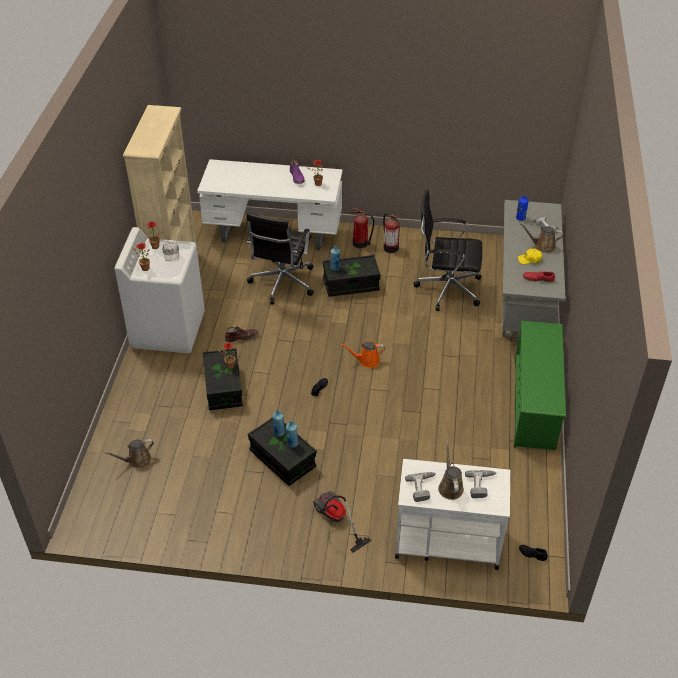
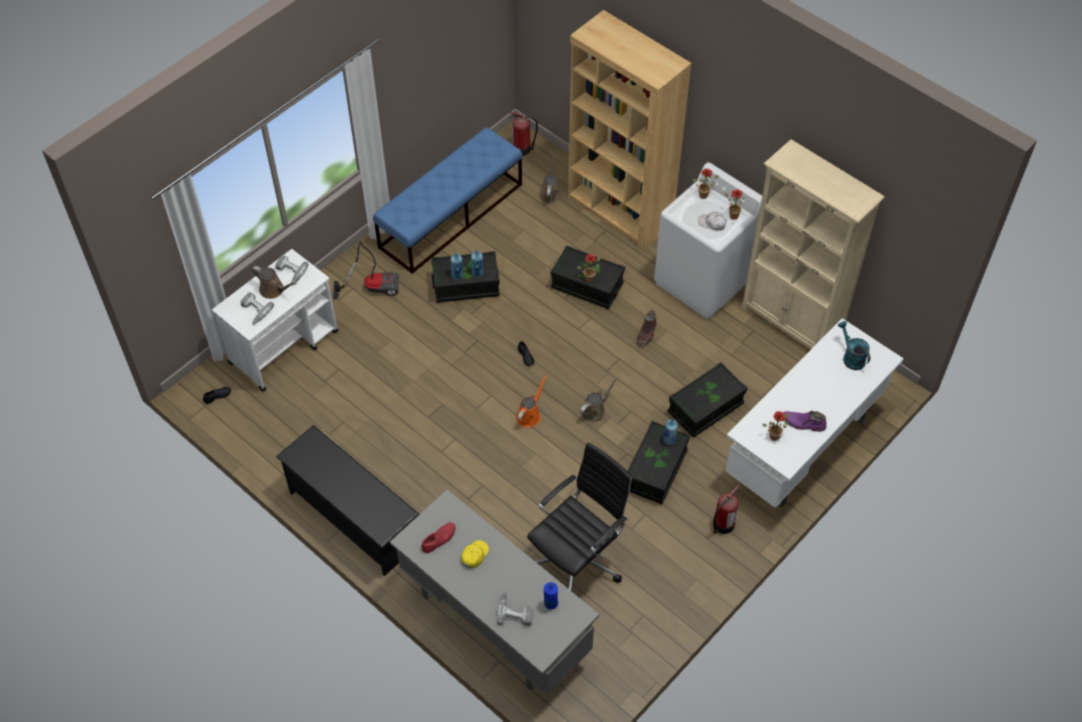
camera: 125 degrees right, 10 degrees up
(127, 406) = (619, 211): none -> brown bookcase
(212, 514) = (451, 215): none -> blue bench
(227, 177) = (851, 357): none -> turquoise watering can
(282, 283) = (705, 408): black office chair -> black storage box
(390, 247) = (693, 551): fire extinguisher -> fire extinguisher (523, 149)
(534, 404) = (353, 518): green shoe rack -> black shoe rack
(542, 246) = (485, 586): brown watering can -> brown watering can (595, 411)

